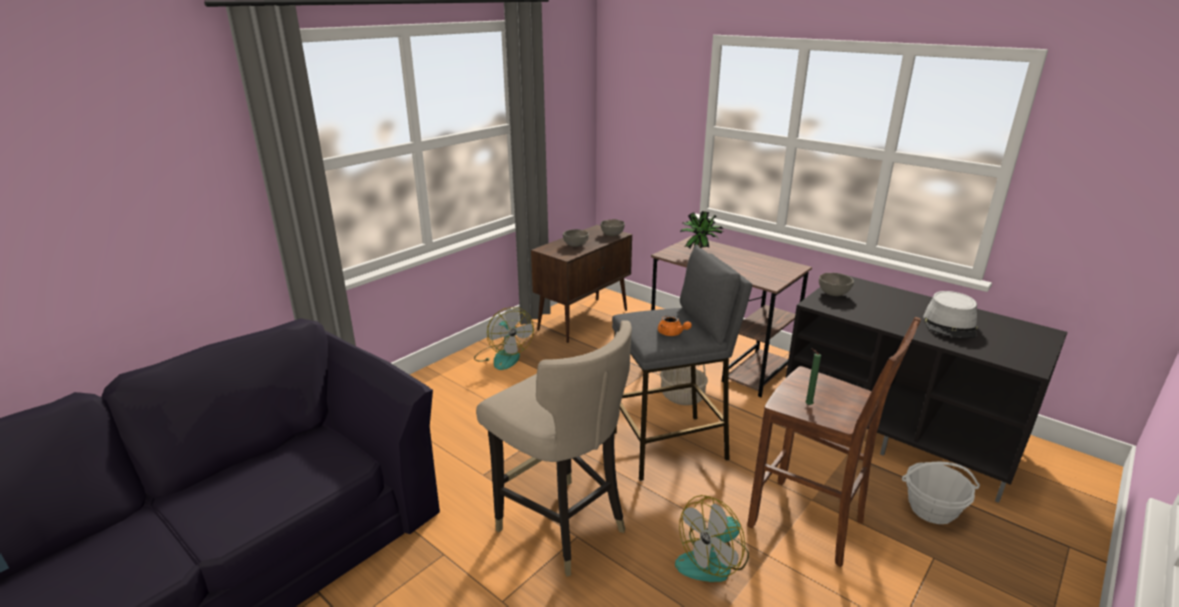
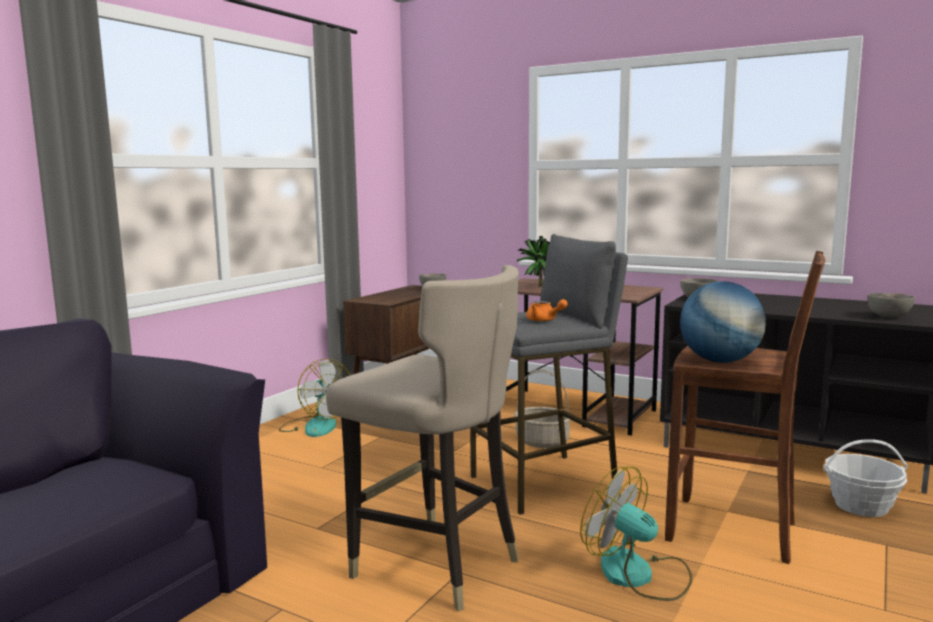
camera: 10 degrees left, 15 degrees down
(576, 246) = (395, 296): grey bowl -> grey bowl (889, 317)
(713, 560) = (638, 575): fan -> fan turned 90 degrees clockwise
(807, 404) = (719, 361): green candle -> globe
(950, 324) = (829, 307): grey hat -> none

